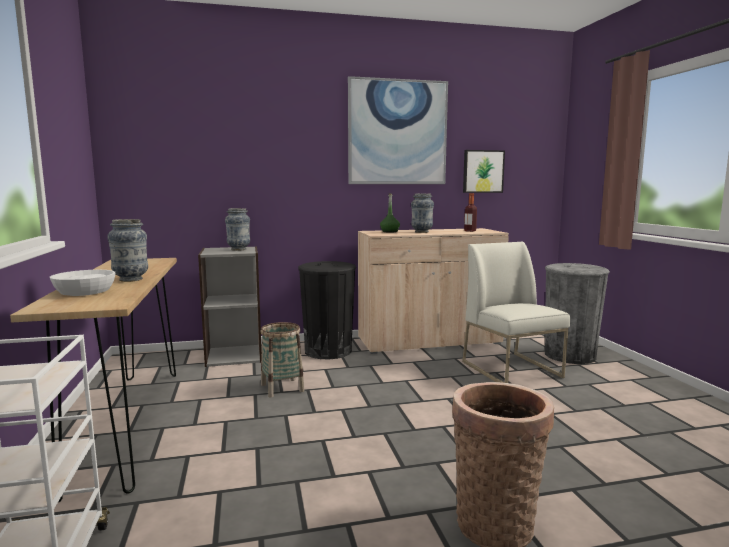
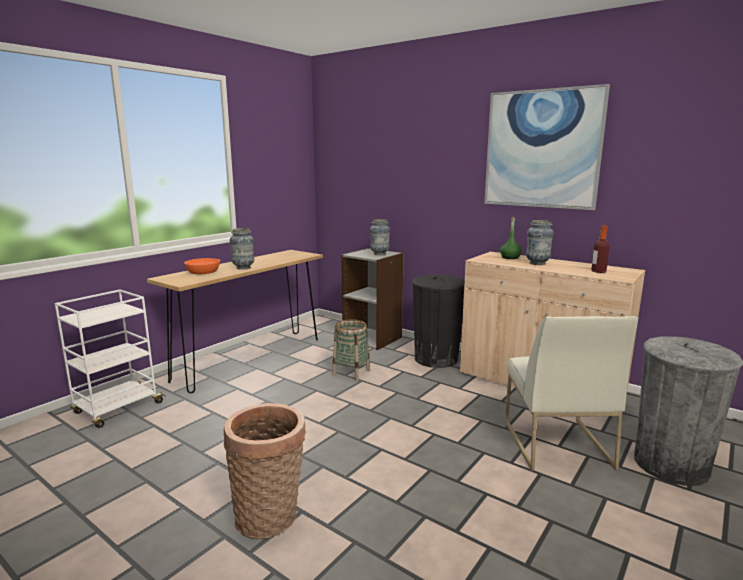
camera: 50 degrees right, 5 degrees up
(84, 292) = (202, 272): white bowl -> orange bowl
(482, 171) = (654, 197): picture -> none
(512, 369) = (555, 443): white chair -> white chair turned 150 degrees clockwise

